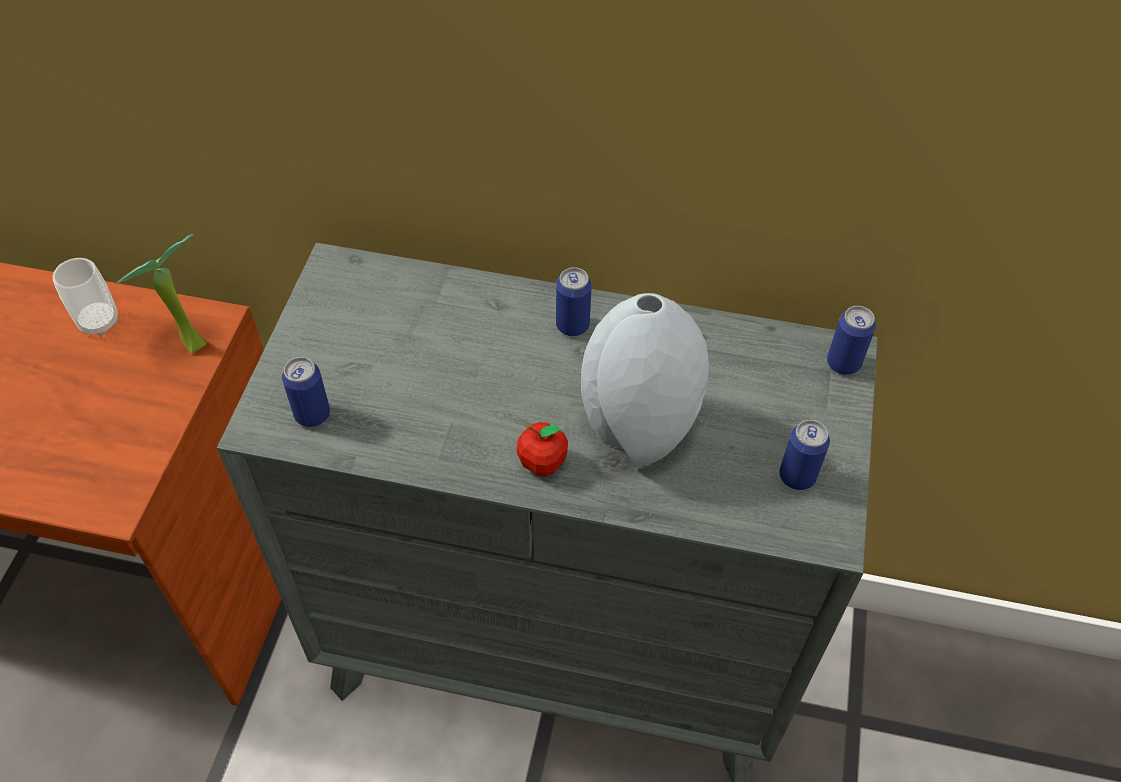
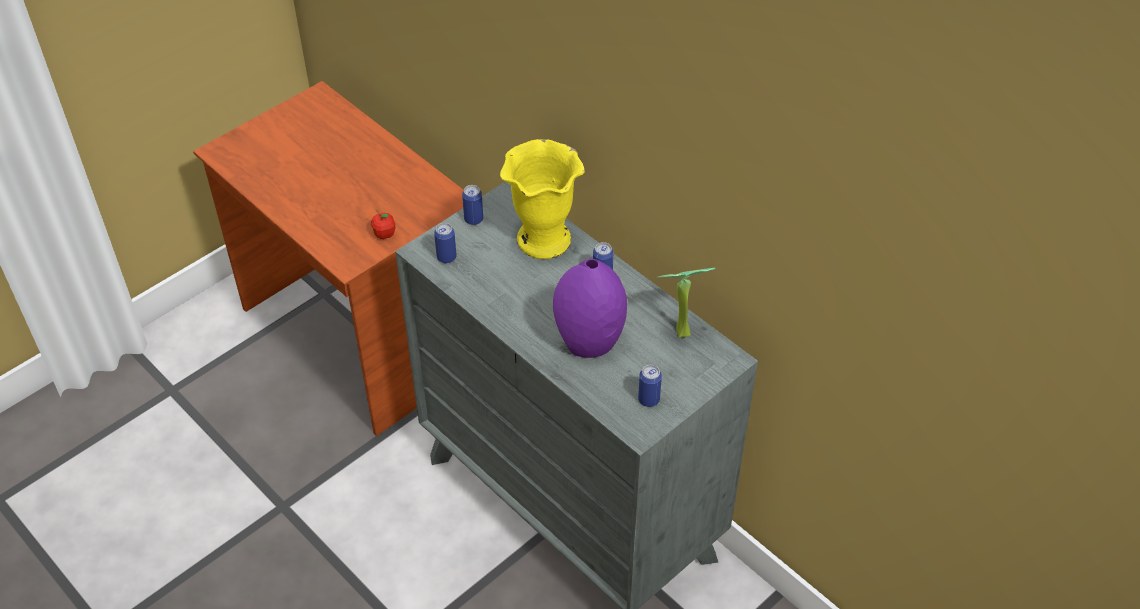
camera: 35 degrees right, 5 degrees down
(99, 322) = (399, 173): cup -> none
(187, 345) = (433, 205): potted plant -> potted plant (678, 330)
(441, 311) = (544, 239): none -> yellow vase
(542, 463) = (532, 331): apple -> apple (384, 234)
(637, 431) = (590, 340): grey vase -> purple vase
(843, 363) = (725, 363): can -> can (473, 219)

